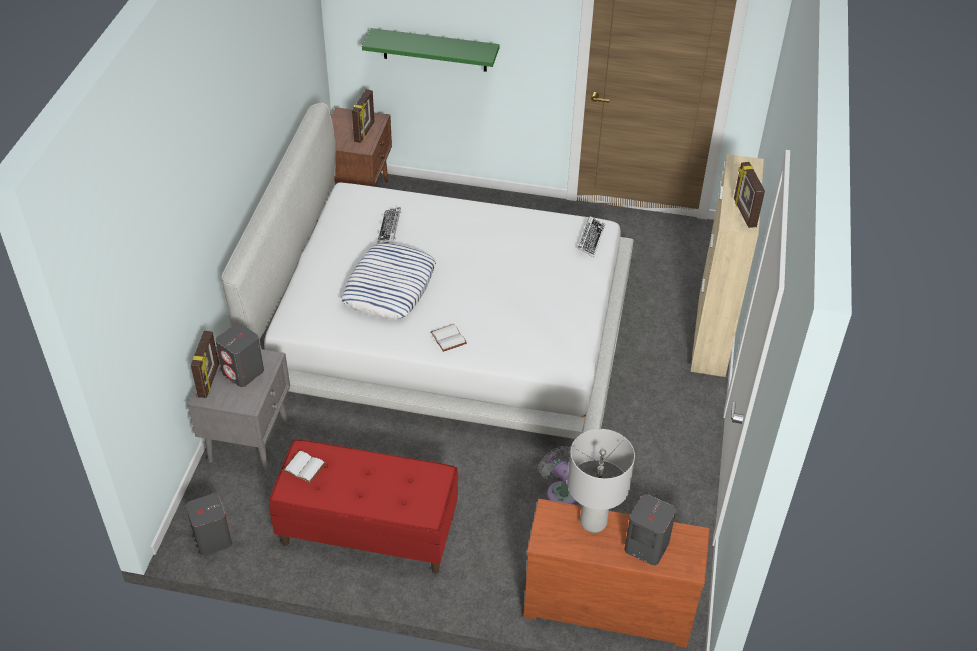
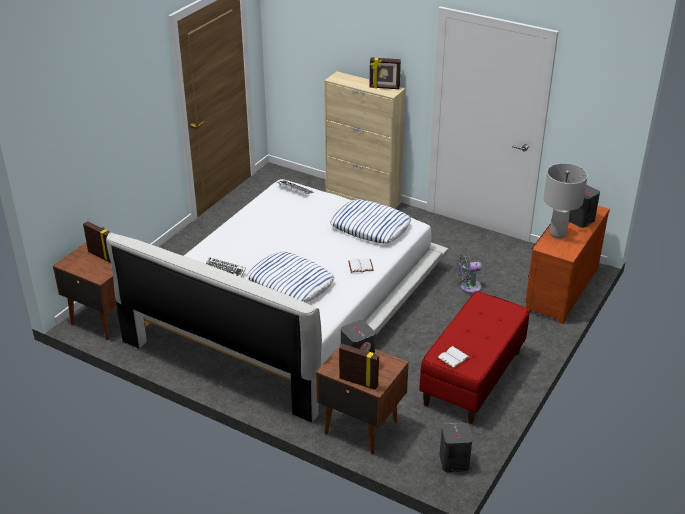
camera: 70 degrees left, 10 degrees down
(250, 441) = (360, 426): grey nightstand -> brown nightstand
(435, 50) = (104, 160): green shelf -> none
(541, 327) = (370, 226): none -> pillow

